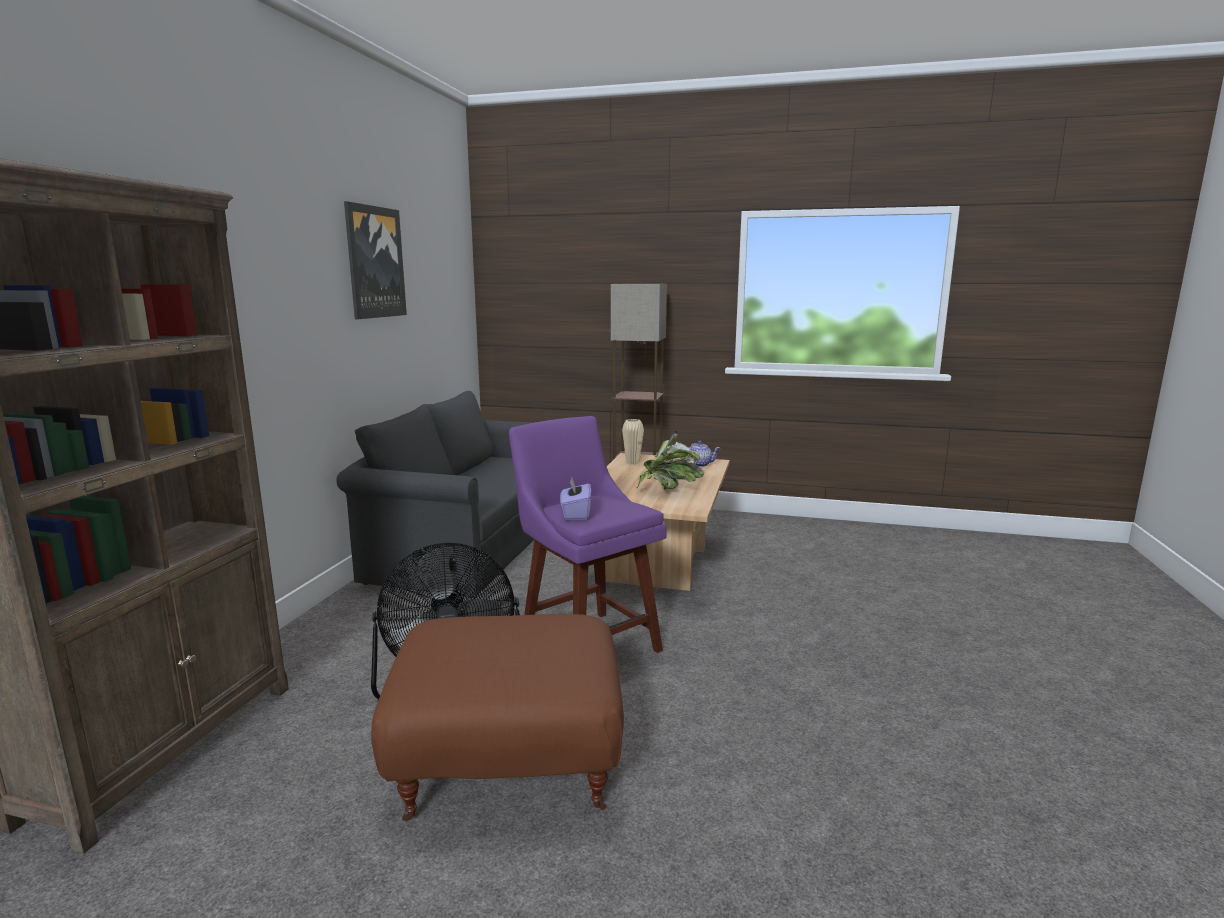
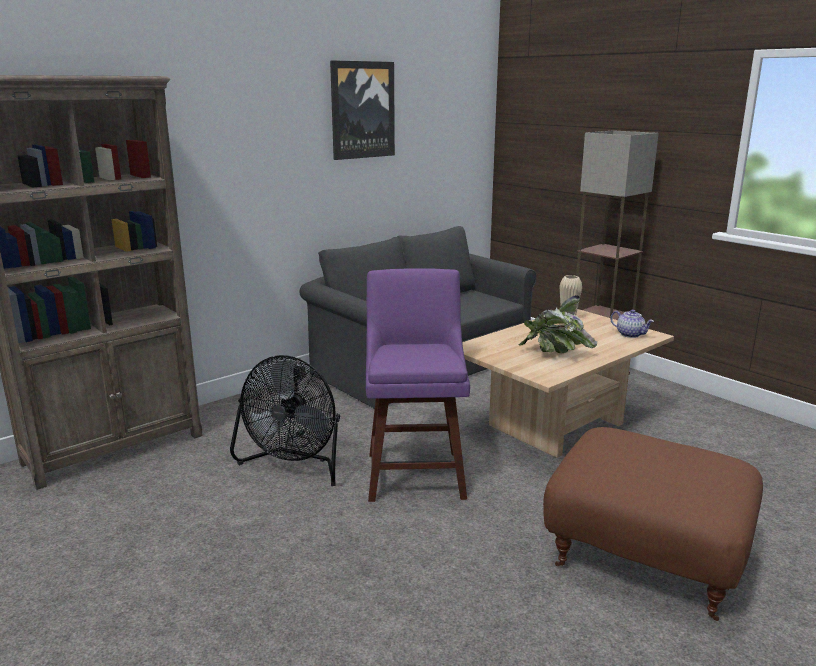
camera: 35 degrees right, 5 degrees up
(510, 763) = (266, 535): brown ottoman -> brown ottoman (646, 558)
(576, 514) = (392, 356): purple tissue box -> none

